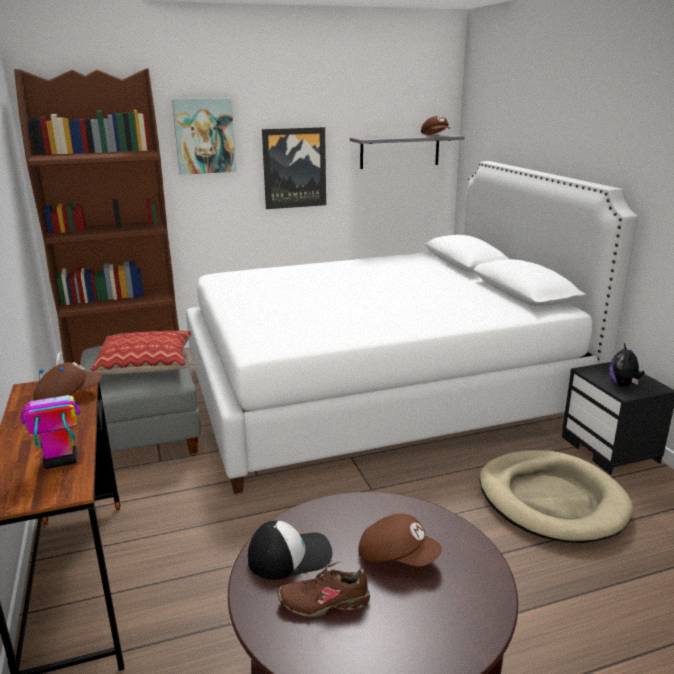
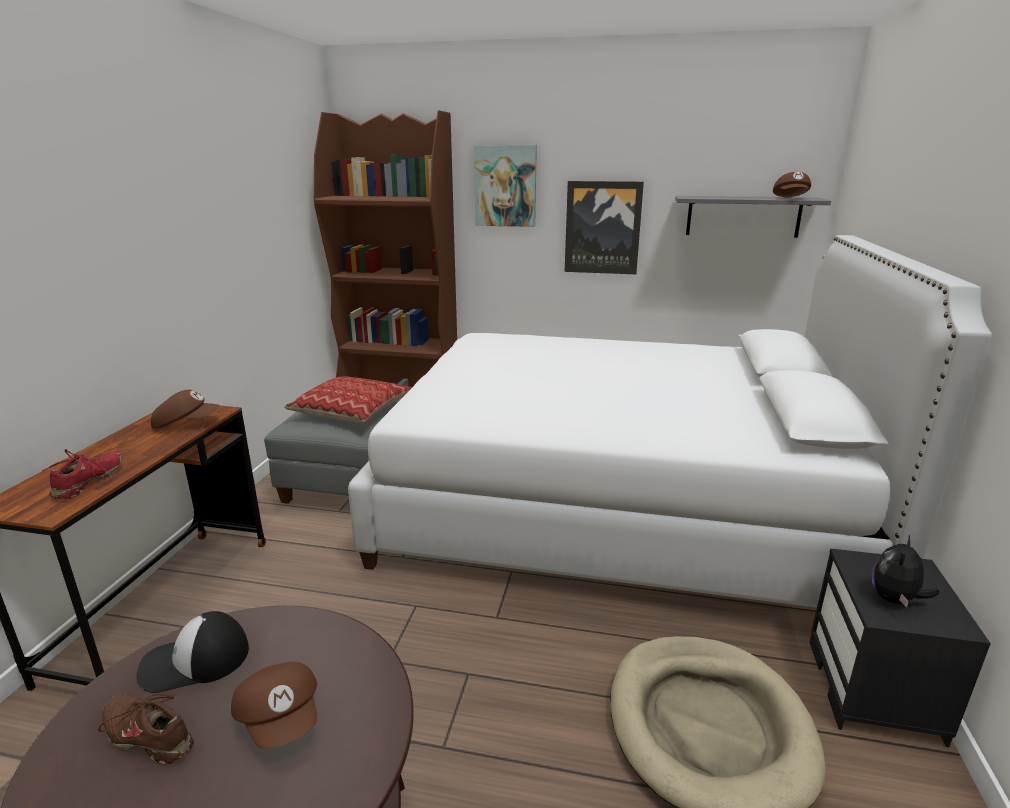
camera: 30 degrees right, 0 degrees up
(60, 462) = (89, 482): toy robot -> red shoe
(290, 555) = (194, 661): cap -> cap turned 150 degrees clockwise

